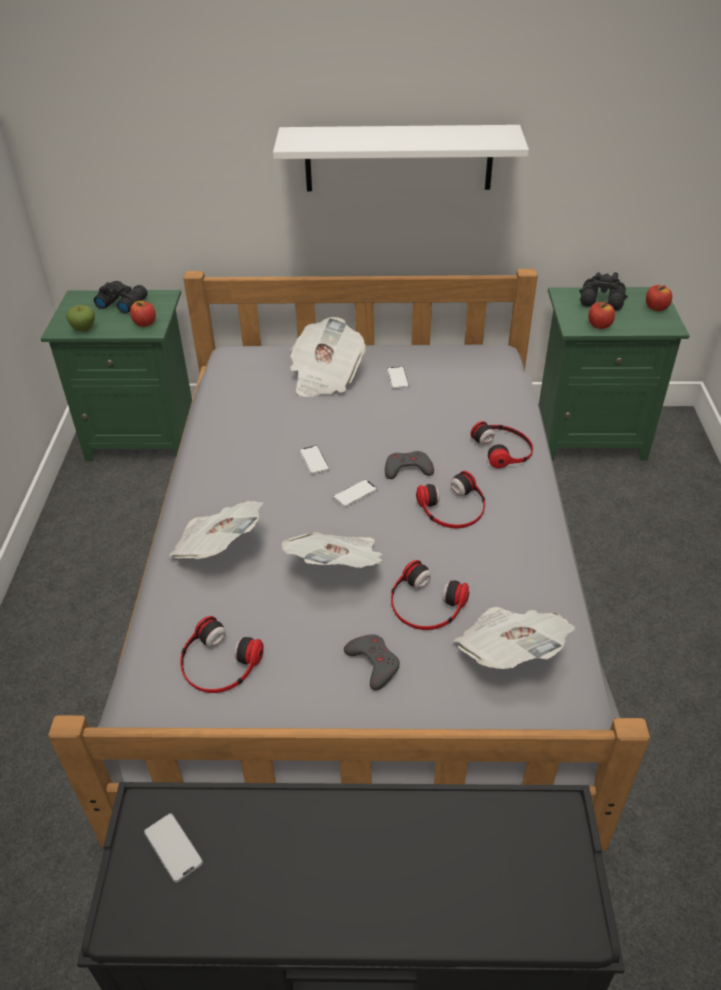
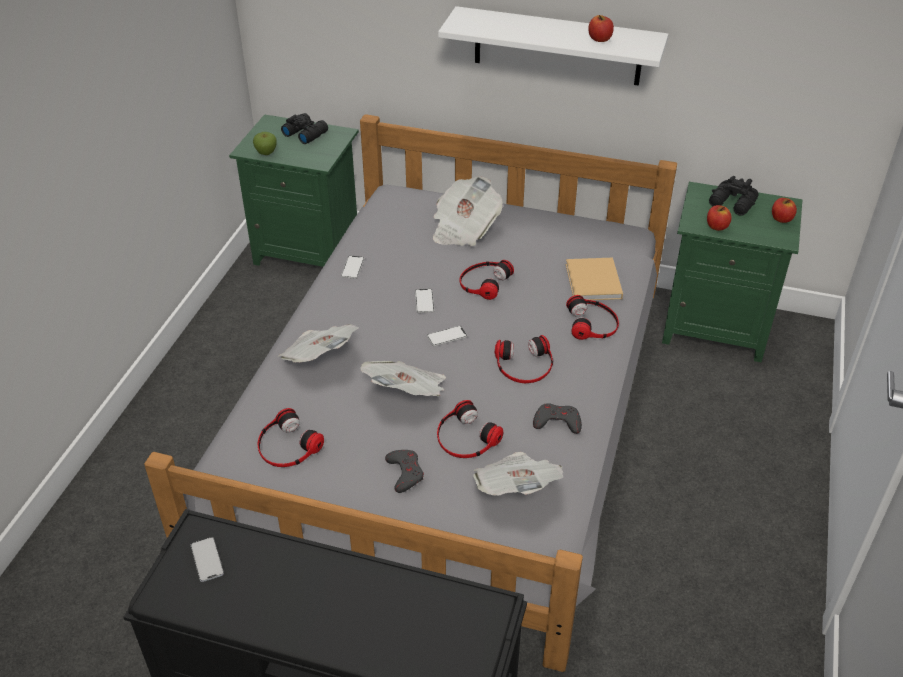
camera: 15 degrees right, 0 degrees up
(145, 323) = (317, 156): apple -> apple (600, 39)
(370, 428) = (483, 282): none -> headphones
(397, 378) = (527, 242): phone -> phone (352, 268)
(407, 469) = (500, 324): grey game controller -> grey game controller (557, 422)
(484, 407) = (593, 283): none -> beige book

